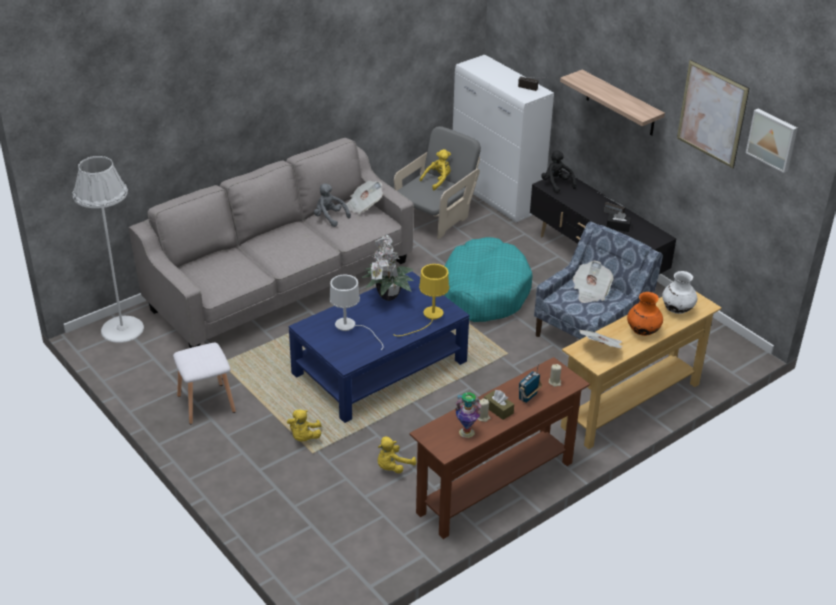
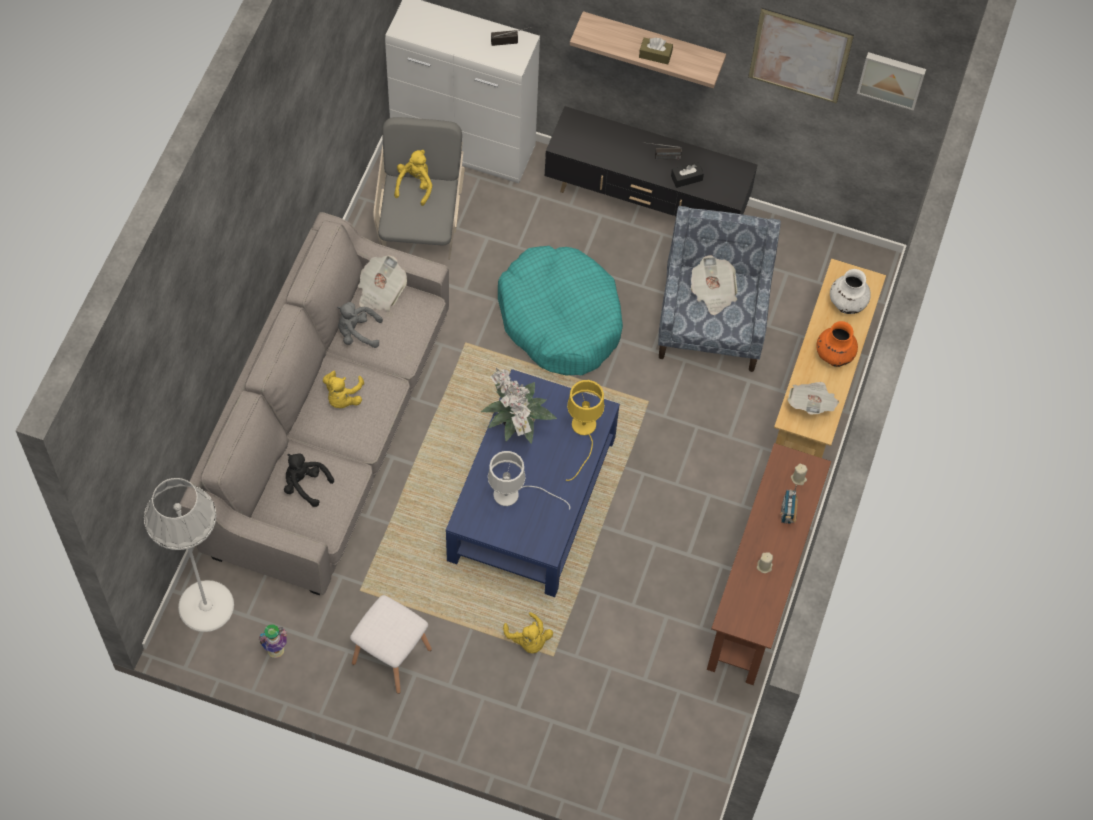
camera: 35 degrees left, 25 degrees up
(393, 467) = (644, 626): yellow plush toy -> yellow plush toy (342, 397)
(466, 432) = (763, 596): vase -> vase (275, 650)
(498, 409) = (771, 547): brown tissue box -> brown tissue box (655, 55)
(556, 184) = (573, 136): black plush toy -> black plush toy (305, 485)

